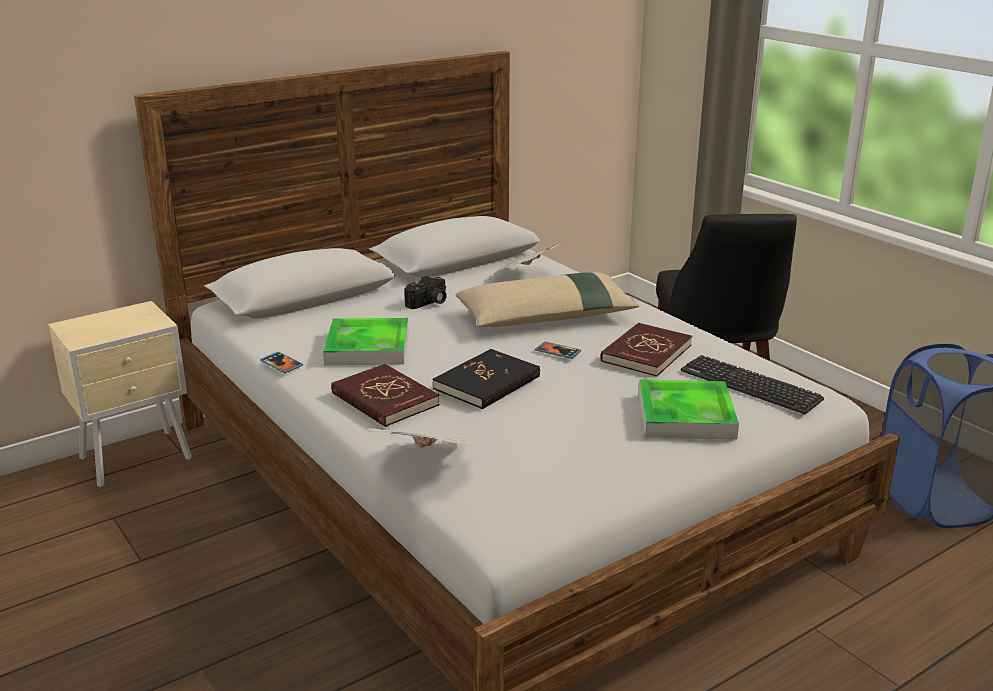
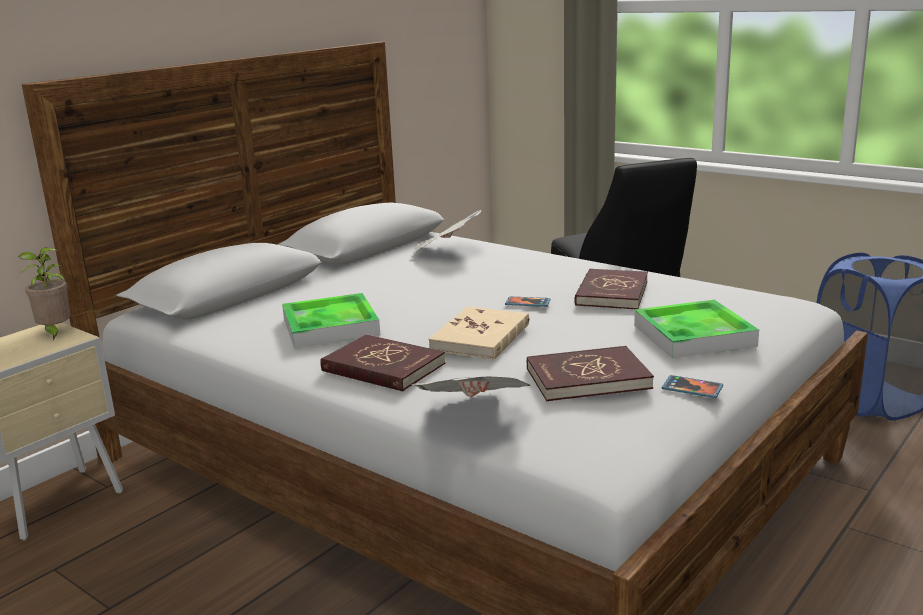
camera: 15 degrees left, 5 degrees down
(145, 315) = (55, 333): none -> potted plant
(281, 364) = (245, 354): phone -> phone (692, 389)
(428, 303) = (366, 283): camera -> none
(487, 383) = (481, 337): black book -> beige book
(546, 317) = (492, 278): beige pillow -> none
(548, 445) = (587, 378): none -> red book
(750, 385) = (728, 304): keyboard -> none

